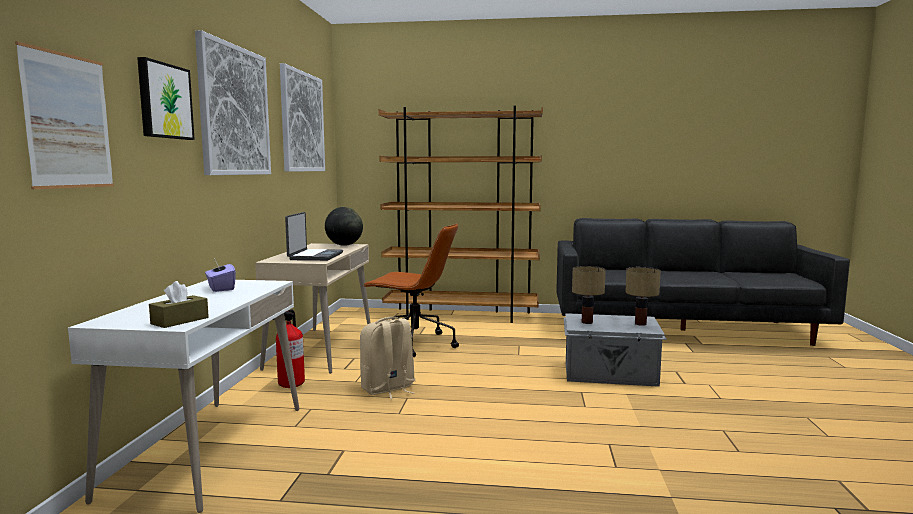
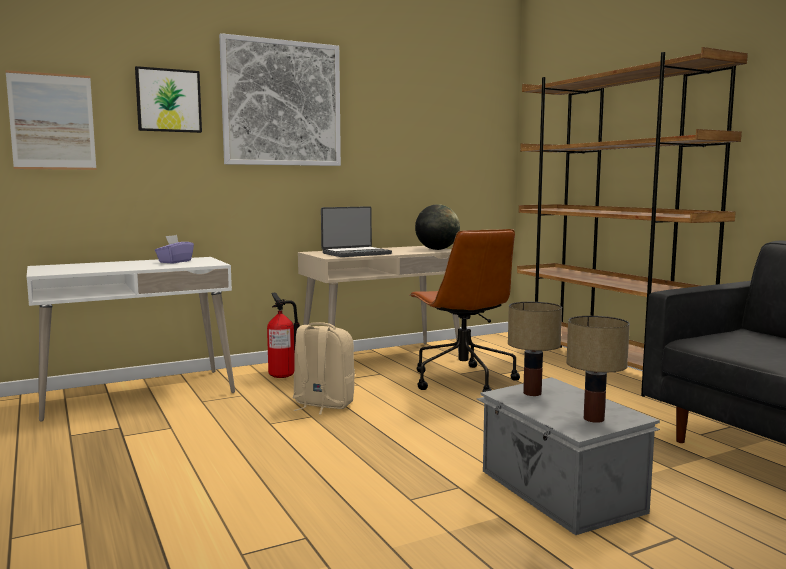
camera: 55 degrees right, 0 degrees up
(180, 321) = (56, 272): brown tissue box -> none
(302, 122) = (427, 109): picture -> none

